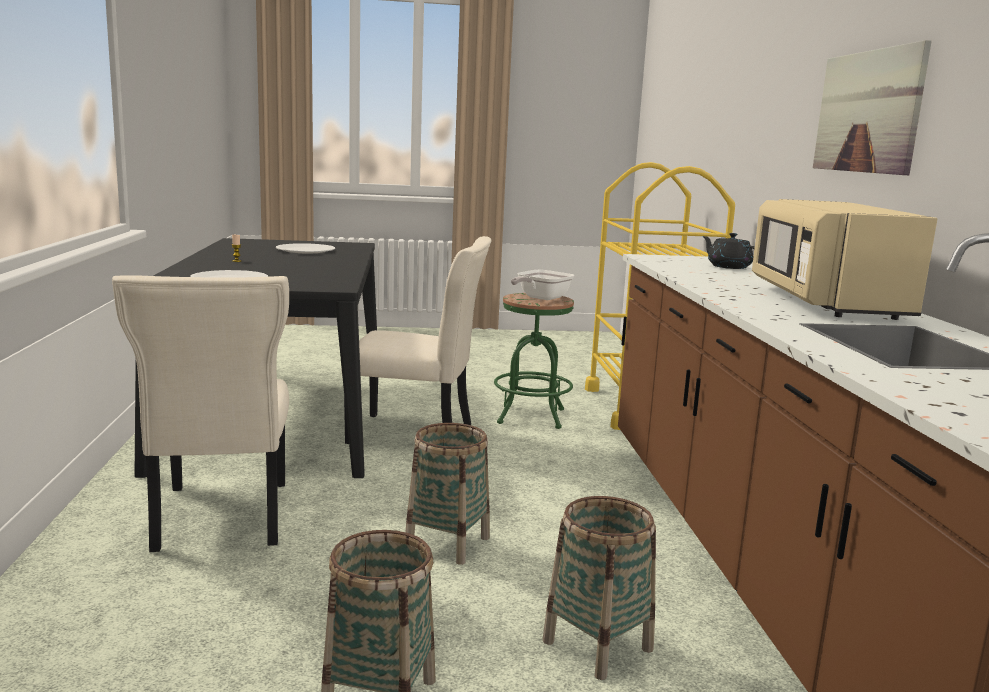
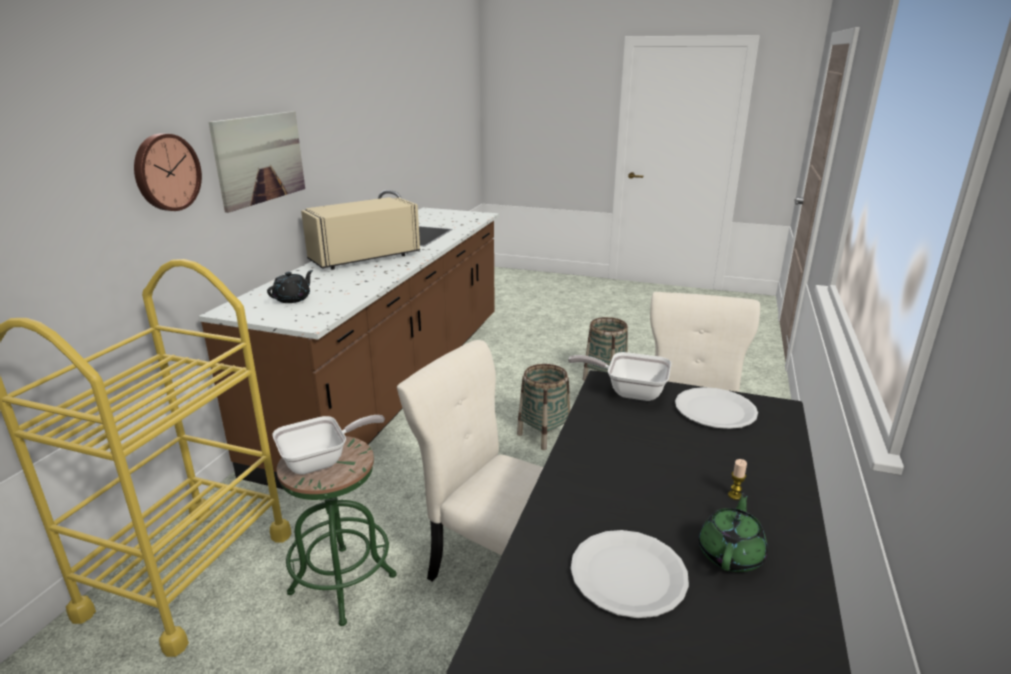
camera: 155 degrees left, 10 degrees up
(249, 253) = (731, 554): none -> green teapot
(312, 284) = (629, 391): none -> frying pan
(597, 645) = (511, 378): basket -> none
(728, 267) = (293, 299): black teapot -> black teapot turned 135 degrees counterclockwise
(792, 109) = (165, 172): none -> wall clock
(824, 302) = (363, 257): beige microwave -> beige microwave turned 150 degrees counterclockwise

